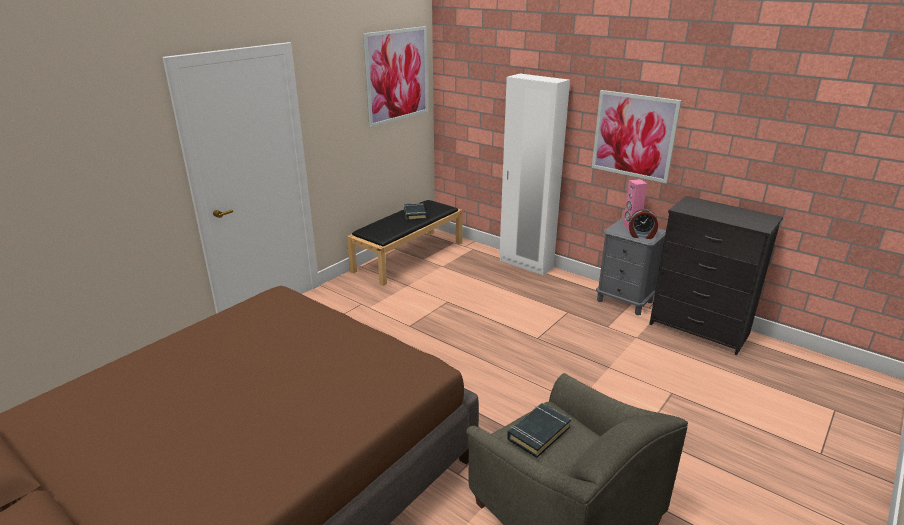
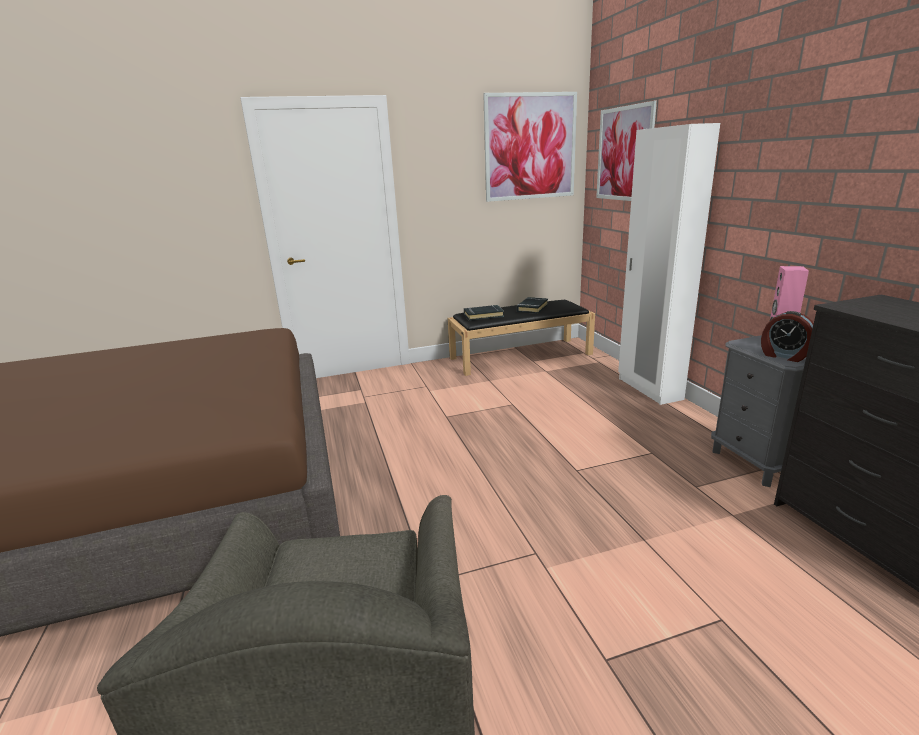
camera: 35 degrees right, 5 degrees down
(538, 433) = (327, 562): black book -> black book (483, 315)
(634, 136) = (804, 196): picture -> picture (624, 154)

